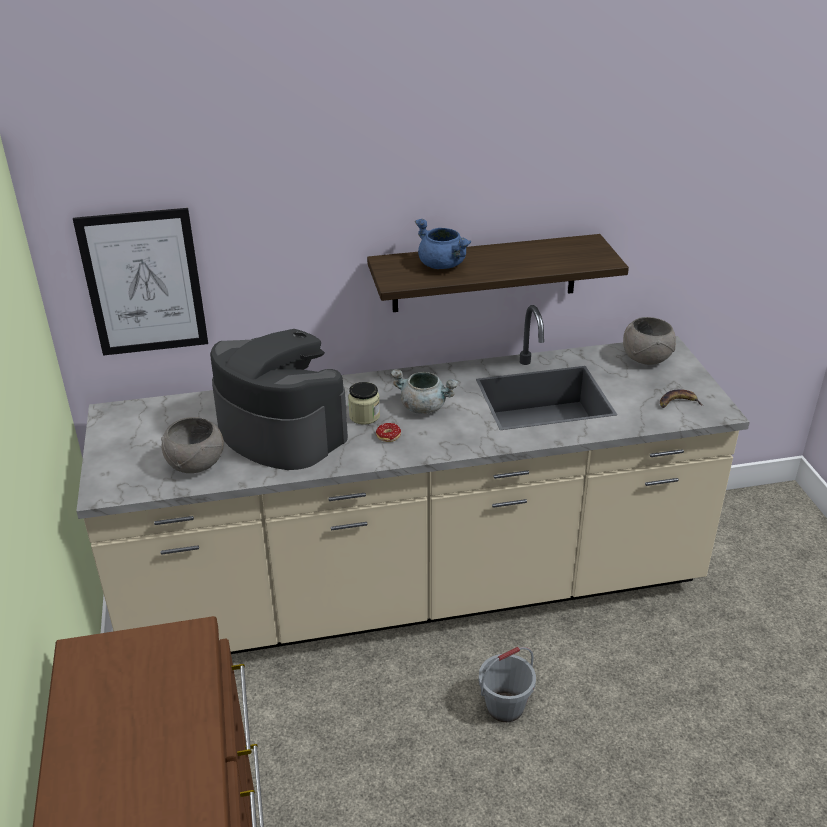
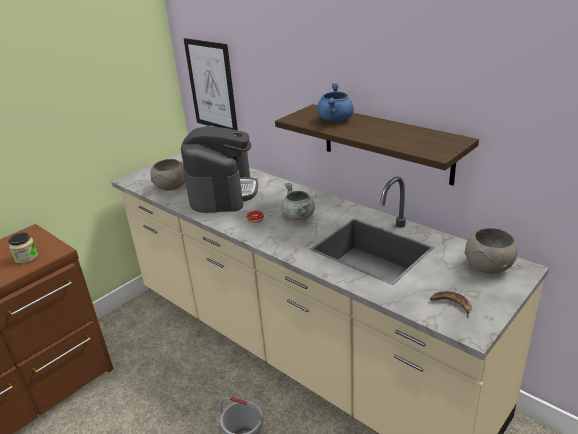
camera: 55 degrees right, 5 degrees down
(364, 416) = (265, 205): jar -> jar (26, 257)

